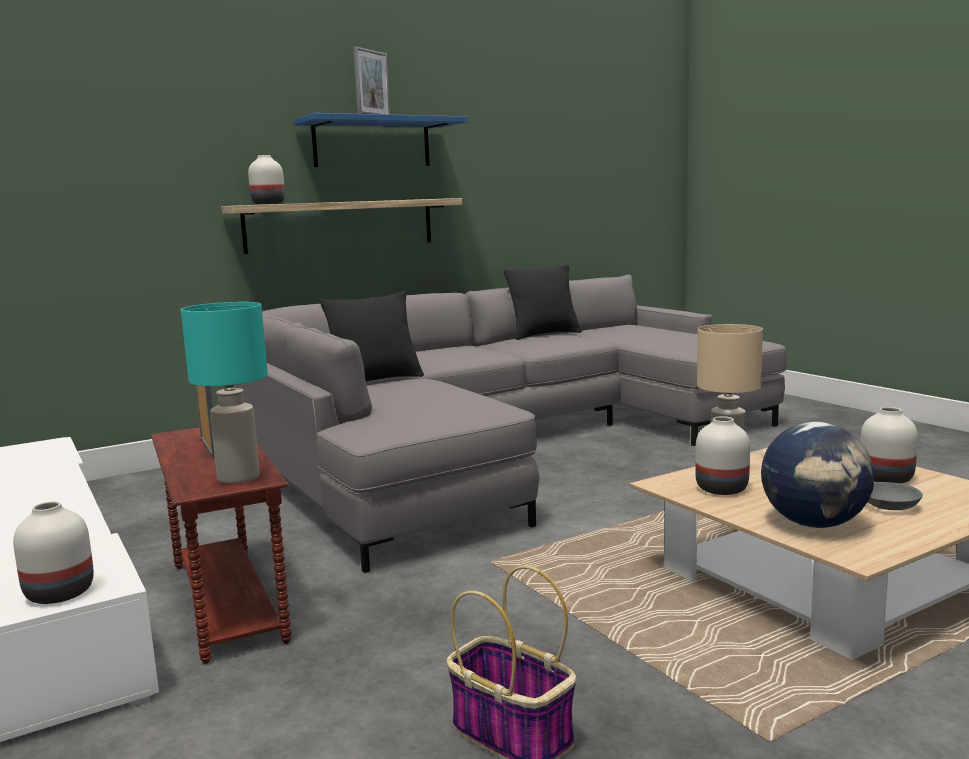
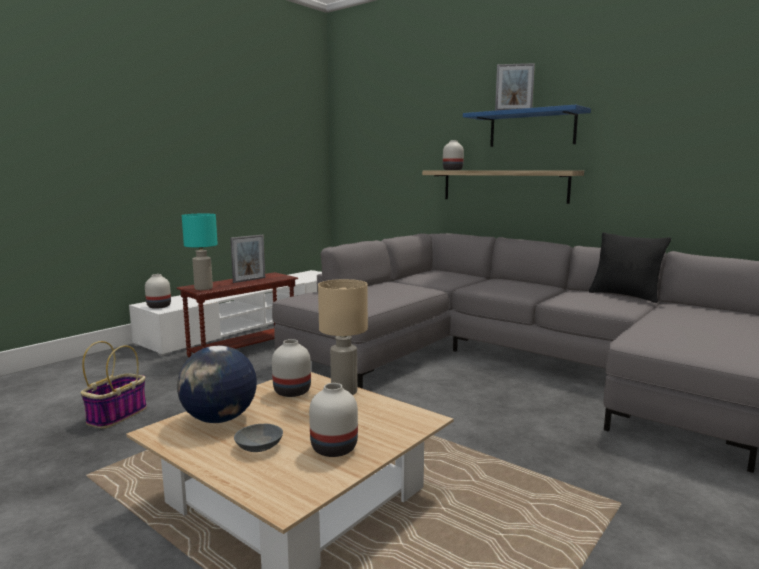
camera: 70 degrees right, 0 degrees up
(376, 381) = (419, 284): black pillow -> none

